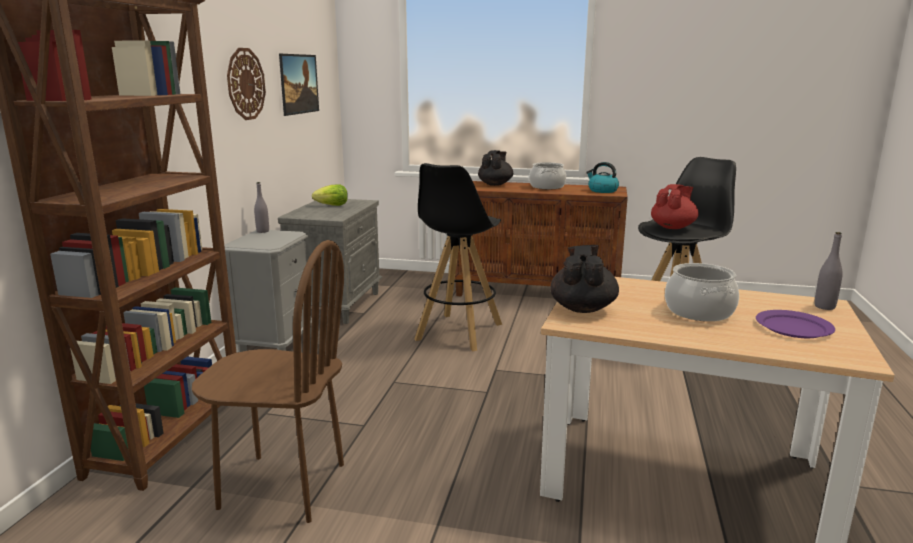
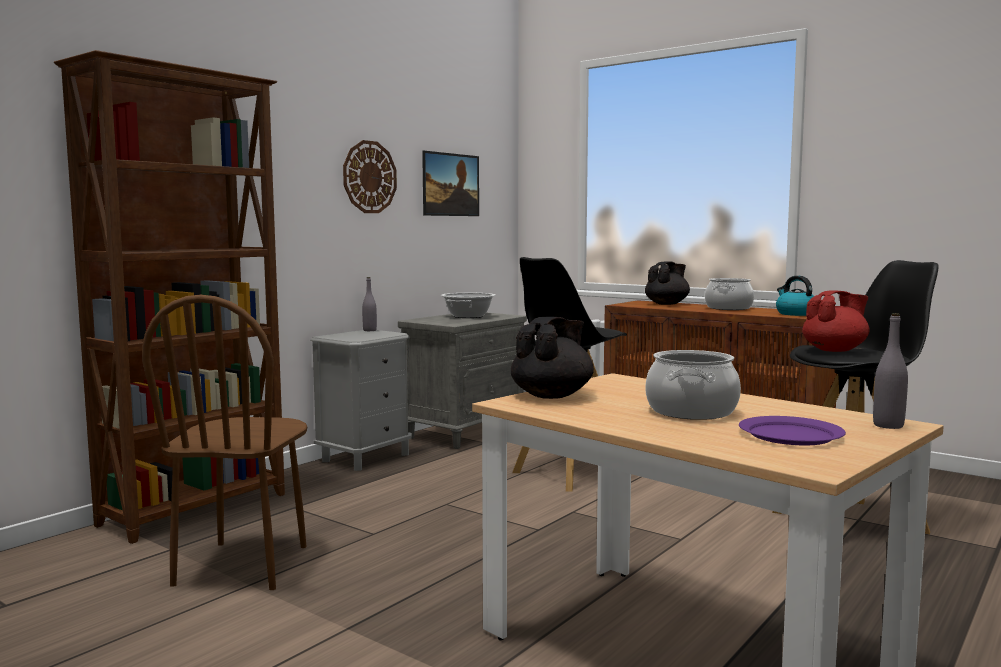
camera: 25 degrees right, 10 degrees down
(282, 486) = (243, 565): brown chair -> brown chair turned 60 degrees clockwise
(332, 206) = (468, 316): lettuce -> cooking pot

